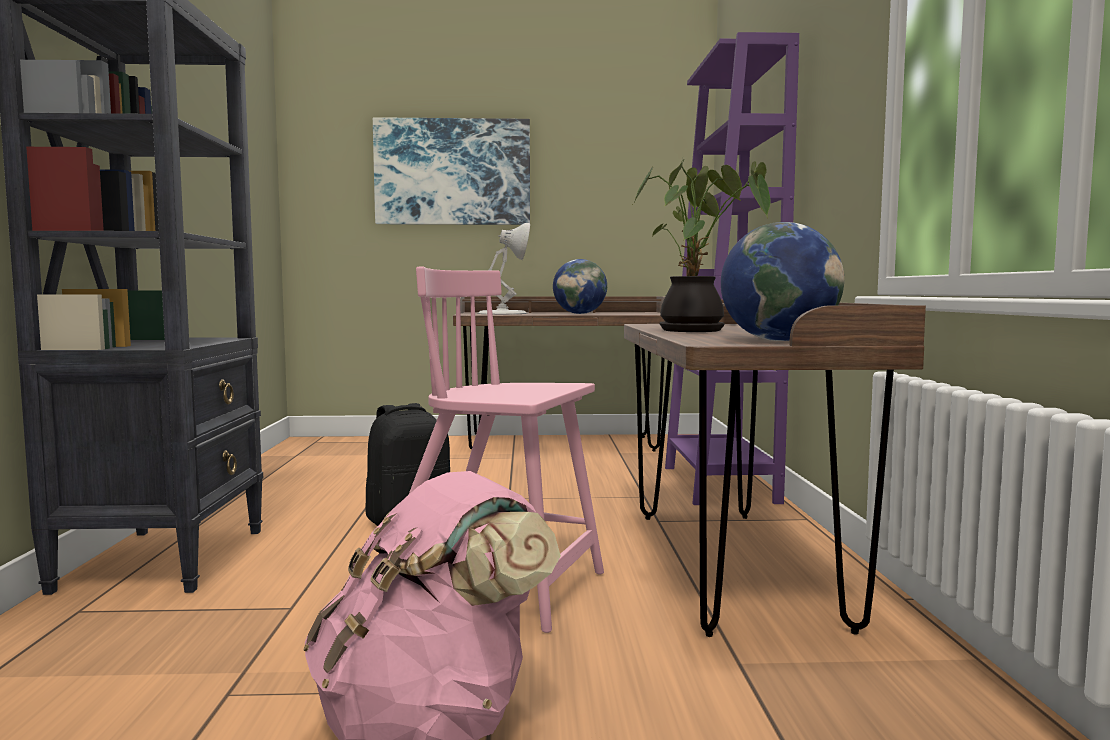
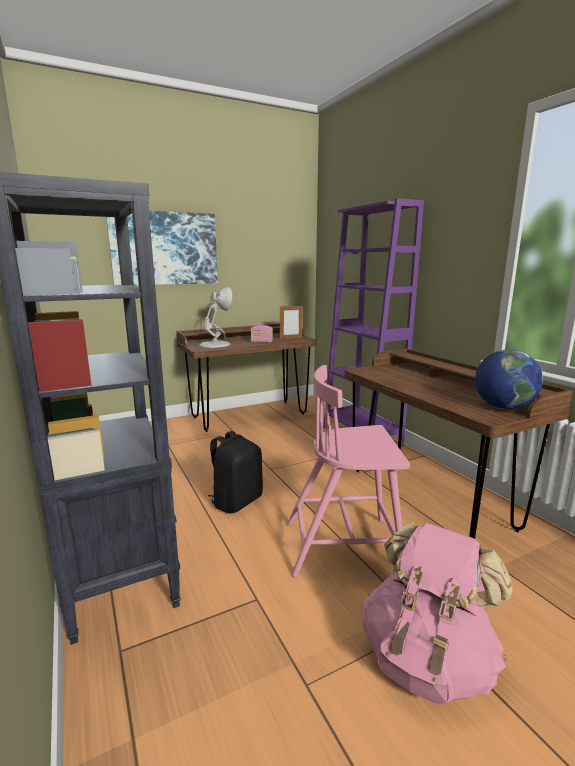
camera: 25 degrees left, 10 degrees up
(580, 313) = (261, 341): globe -> radio
(638, 313) = (291, 338): none -> picture frame
(697, 331) = (420, 386): potted plant -> none

